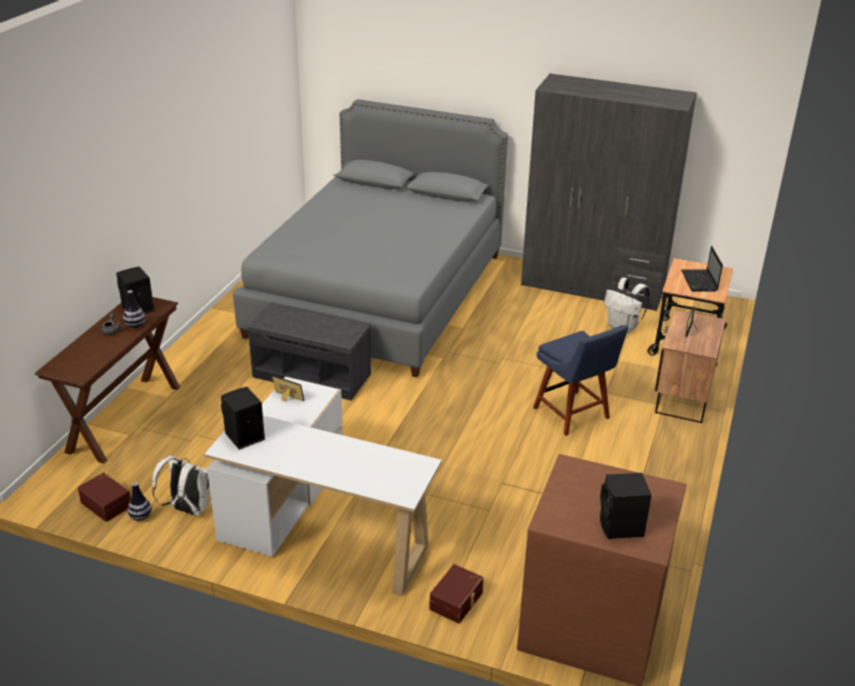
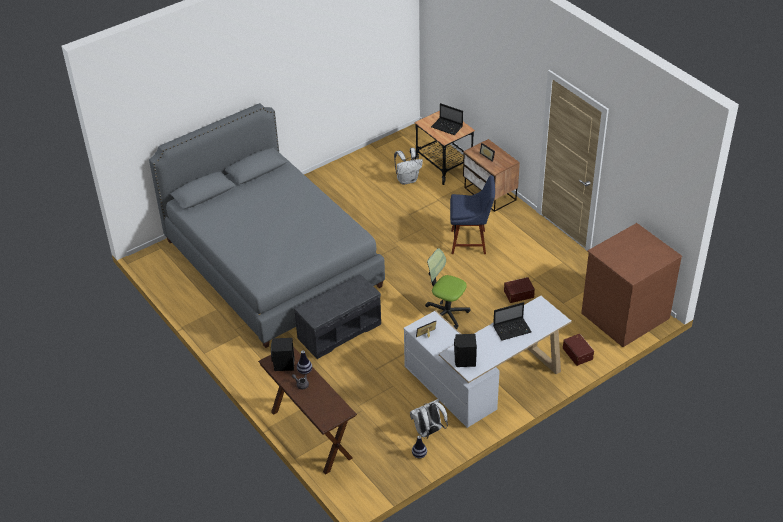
camera: 55 degrees left, 10 degrees up
(107, 503) = (395, 466): brown storage box -> brown storage box (518, 293)
(344, 457) = (512, 329): none -> laptop
(418, 444) = (446, 313): none -> office chair
(593, 286) = (354, 168): grey wardrobe -> none
(621, 527) = (651, 256): black speaker -> none

